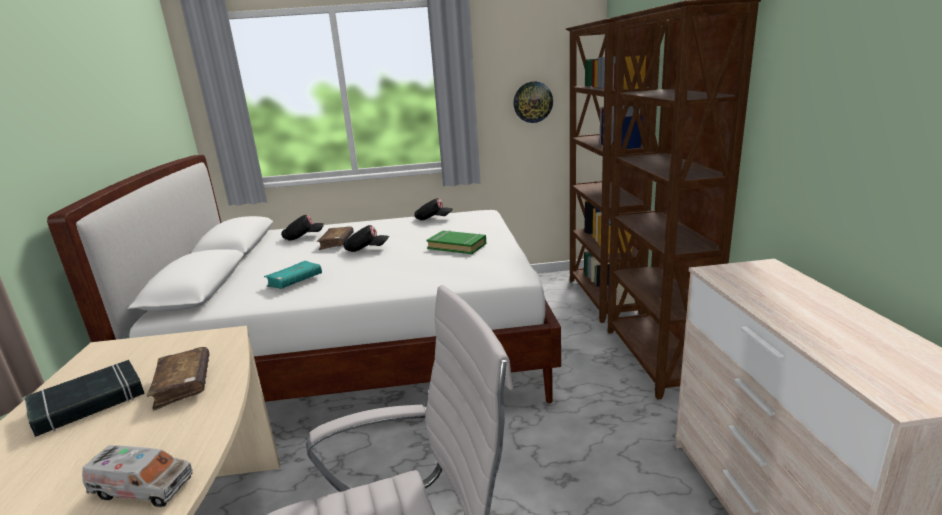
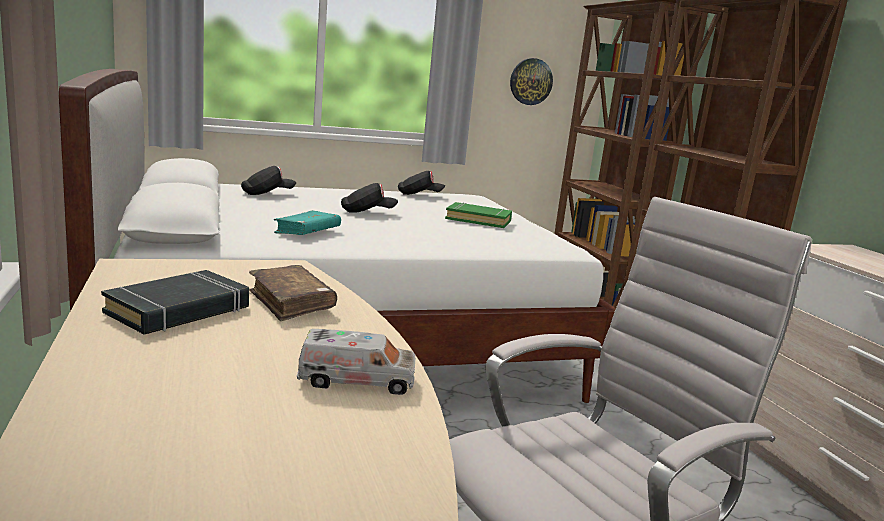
camera: 15 degrees left, 5 degrees down
(336, 243) = (320, 203): brown book -> none

